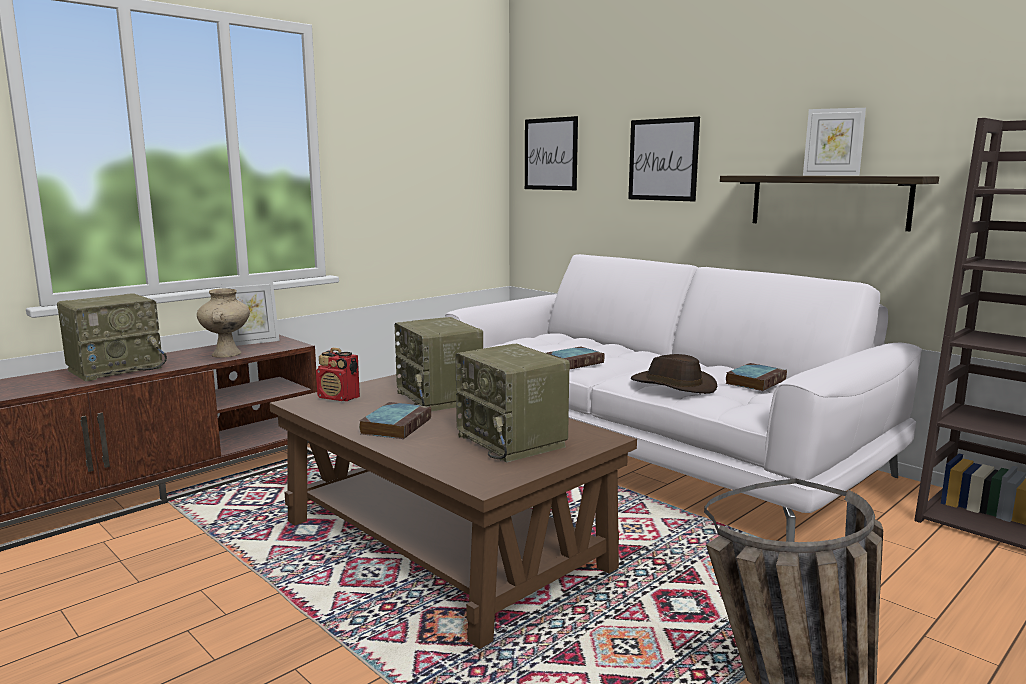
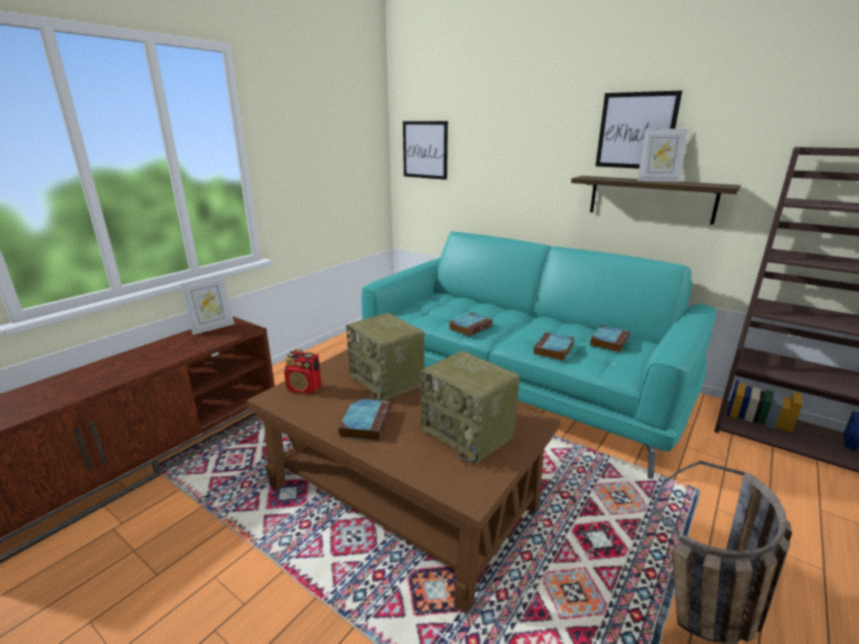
camera: 10 degrees left, 10 degrees up
(116, 368) = (97, 374): radio -> none
(227, 354) = (194, 346): beige vase -> none
(652, 452) = (520, 381): white sofa -> turquoise sofa
(663, 159) = (519, 159): picture -> picture (636, 131)
(673, 385) = (553, 350): brown hat -> book

